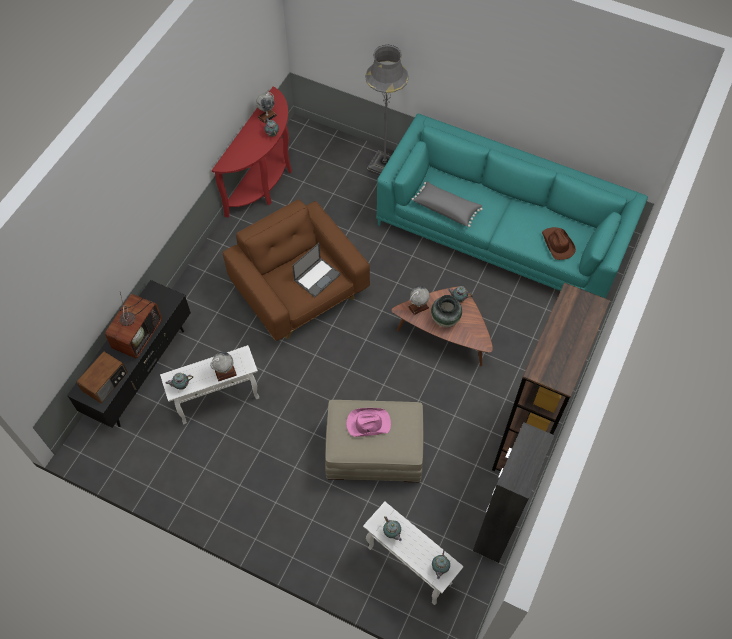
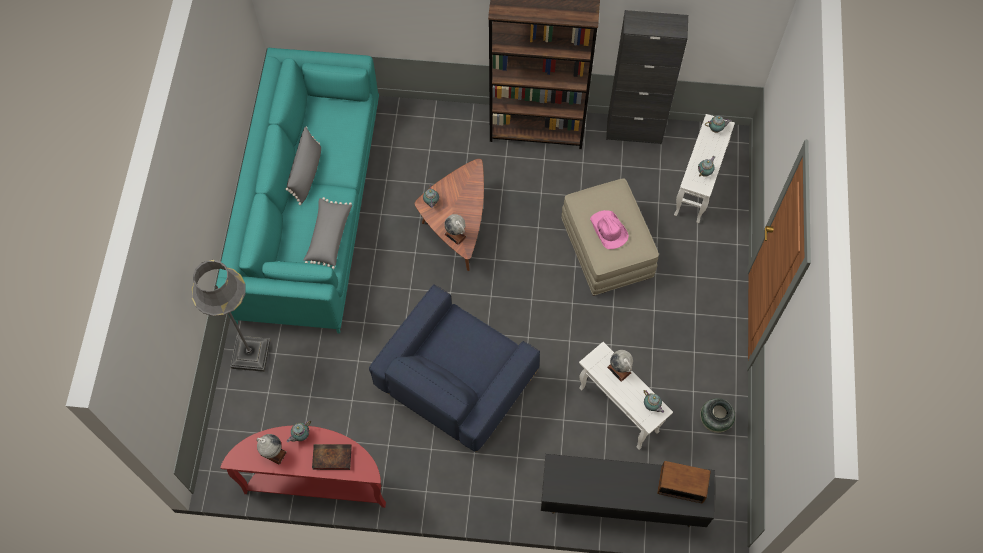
camera: 110 degrees left, 5 degrees up
(137, 333) = (612, 481): television -> none
(246, 147) = (331, 458): none -> book
(299, 290) = (456, 383): brown armchair -> blue armchair
(317, 277) = (461, 337): laptop -> none
(445, 320) = (461, 207): vase -> vase (714, 421)
(514, 209) = (307, 173): none -> grey pillow
(557, 244) = (341, 124): brown hat -> none

